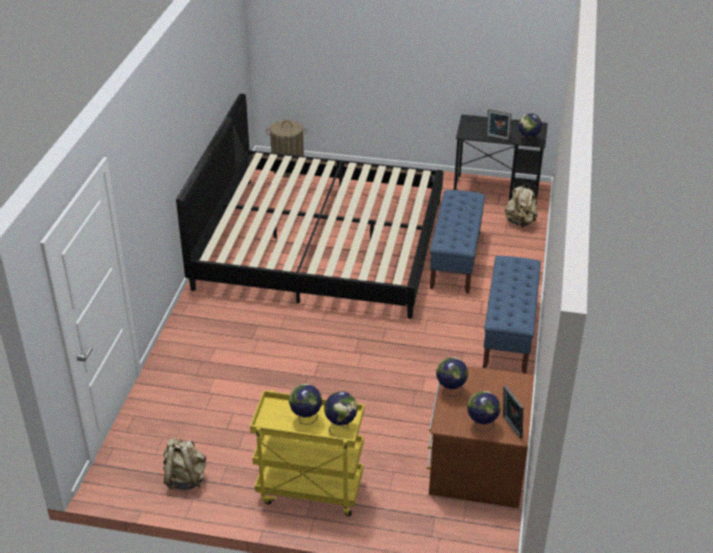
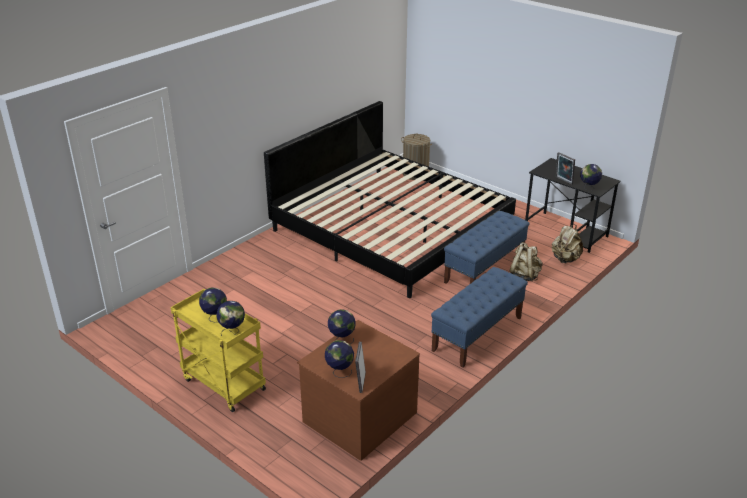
camera: 30 degrees right, 5 degrees down
(185, 478) = (153, 344): beige backpack -> beige backpack (524, 276)

